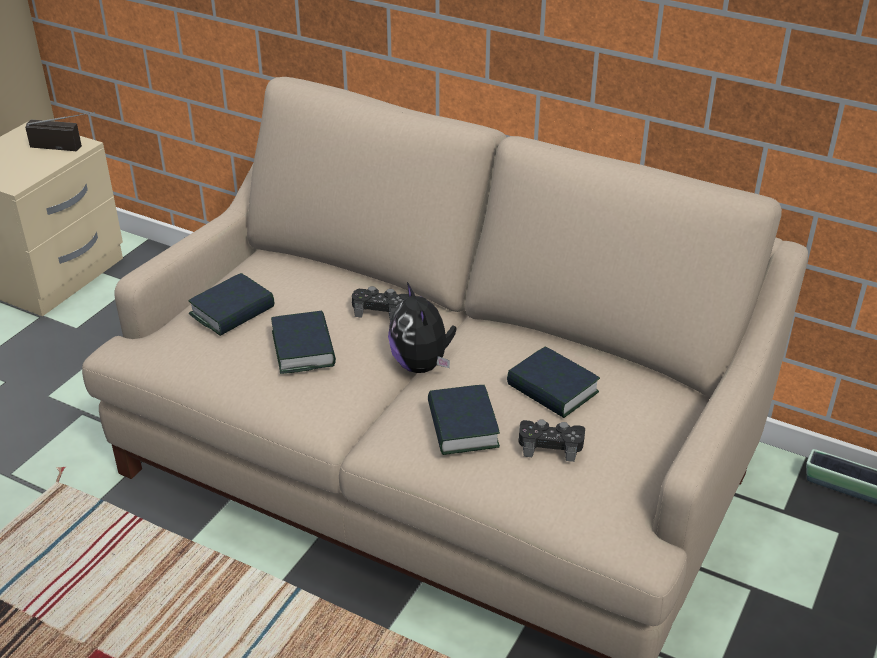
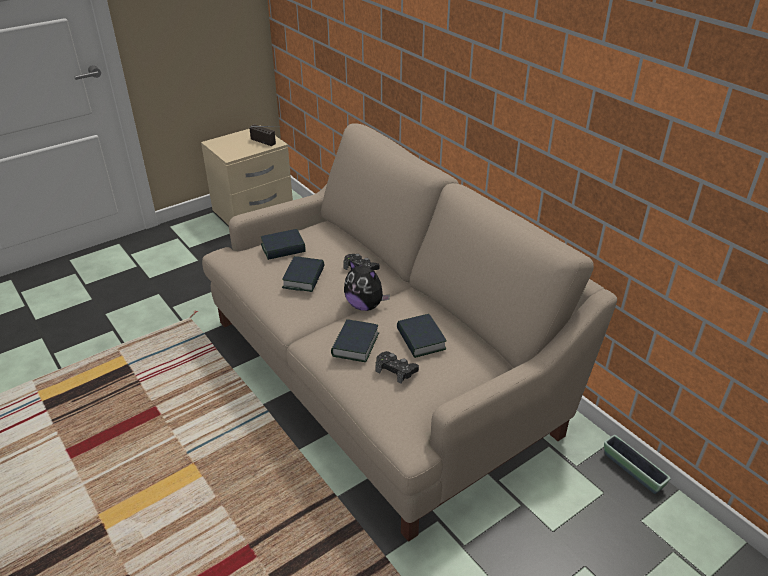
camera: 25 degrees right, 0 degrees up
(422, 365) = (365, 305): plush toy -> plush toy turned 60 degrees counterclockwise

